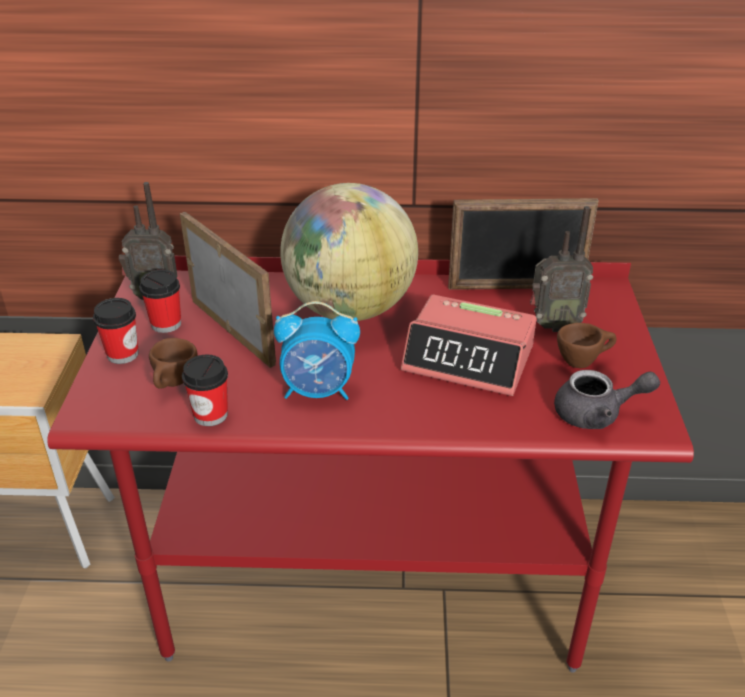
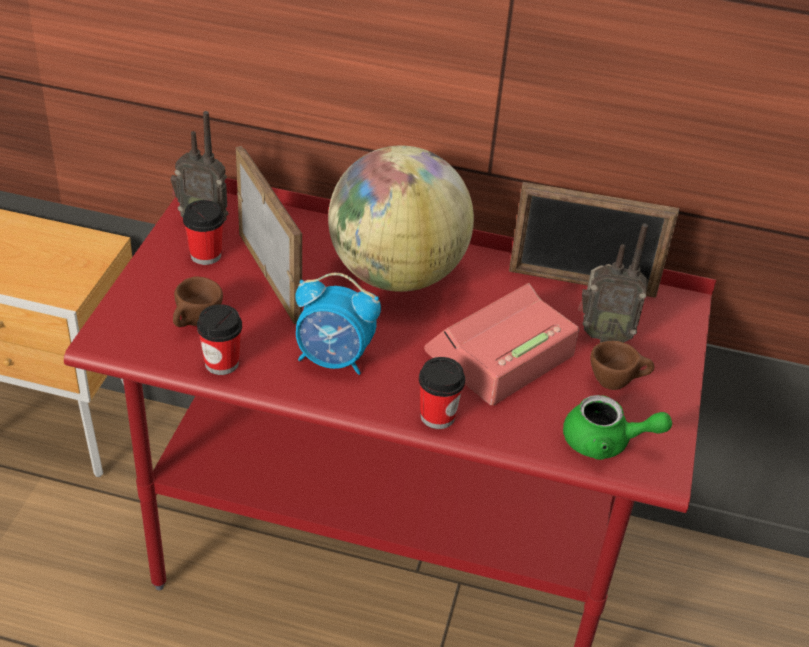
camera: 10 degrees right, 5 degrees up
(122, 354) = (155, 280): cup -> cup (437, 416)
(469, 358) = (499, 355): alarm clock -> alarm clock turned 105 degrees clockwise
(597, 414) = (606, 443): grey teapot -> green teapot

